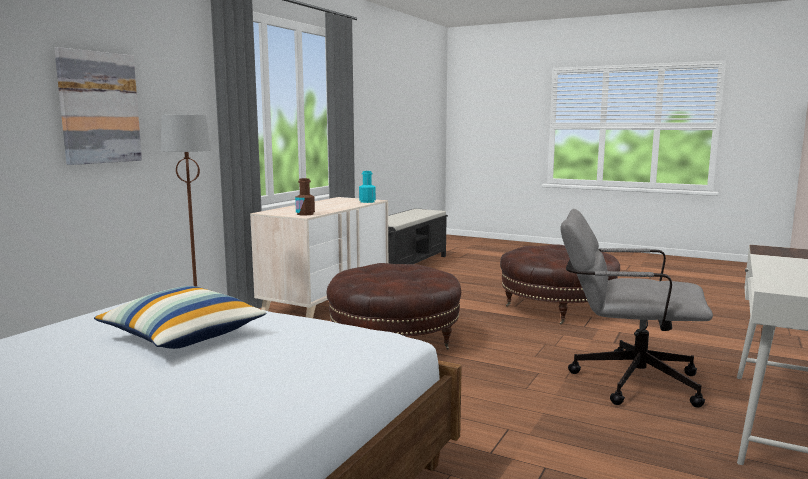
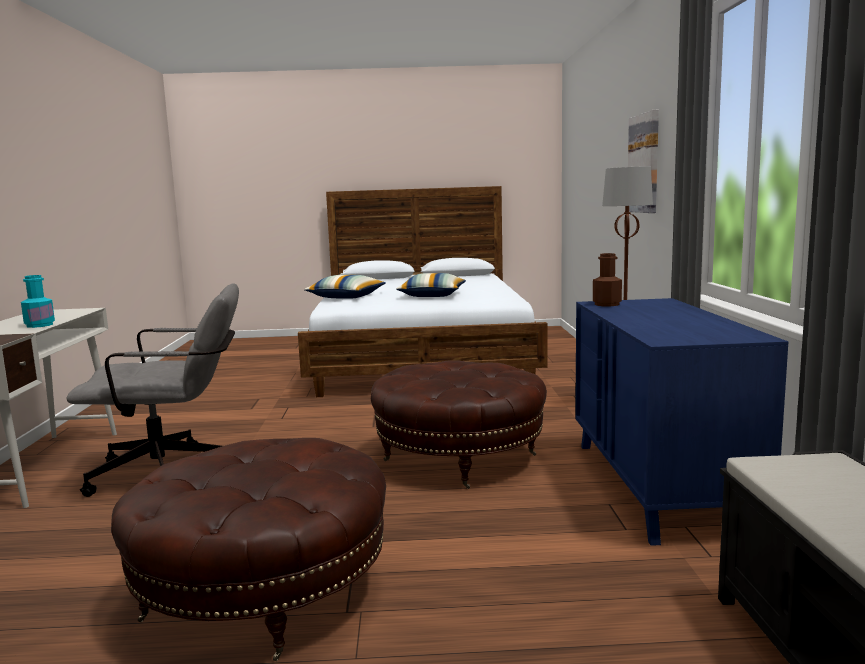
camera: 150 degrees right, 0 degrees up
(308, 374) = (346, 297): none -> pillow
(327, 303) = (658, 486): beige dresser -> blue dresser
(367, 201) = (657, 335): turquoise bottle -> turquoise bottle (39, 325)

